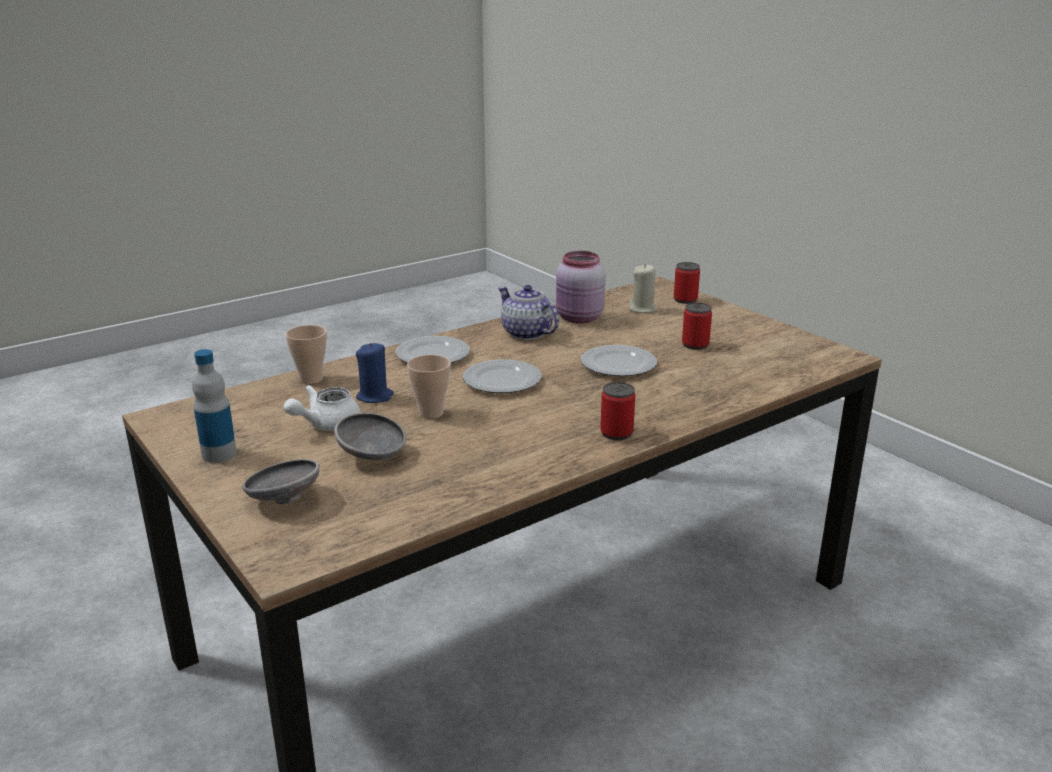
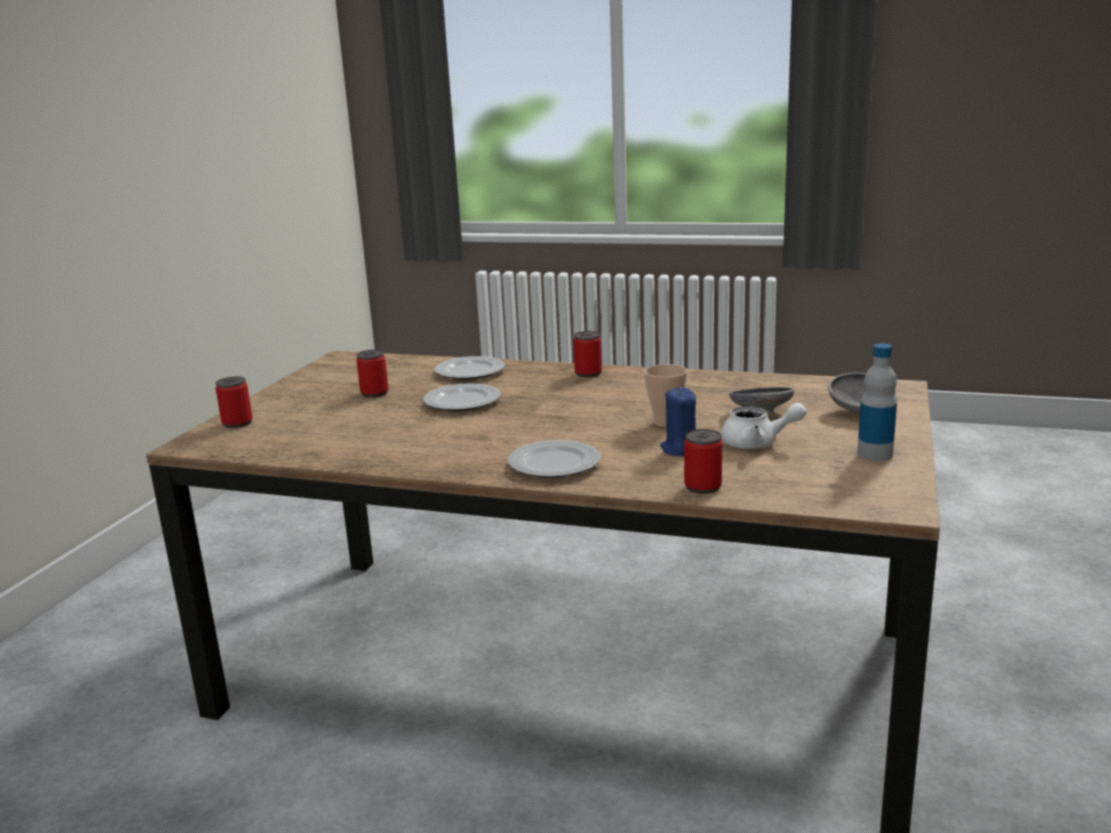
camera: 125 degrees left, 5 degrees down
(311, 379) = (702, 487): cup -> can
(503, 381) = (562, 423): plate -> plate (469, 372)
(527, 333) = (433, 449): teapot -> none
(579, 318) = (355, 444): pink jar -> none
(643, 309) = (290, 430): beige candle -> none

